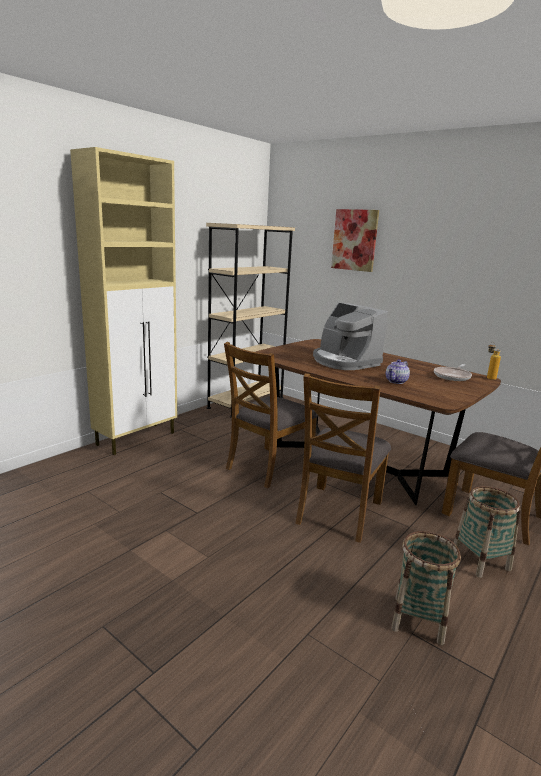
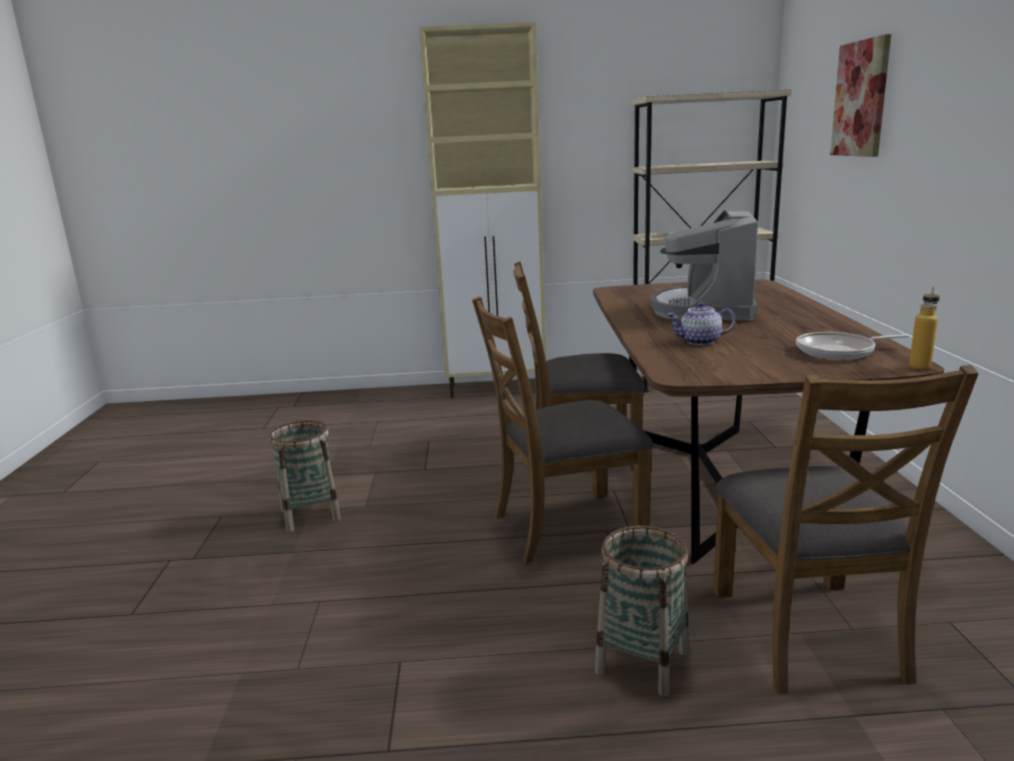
camera: 50 degrees right, 0 degrees up
(418, 620) = (430, 657): basket -> basket (310, 515)

